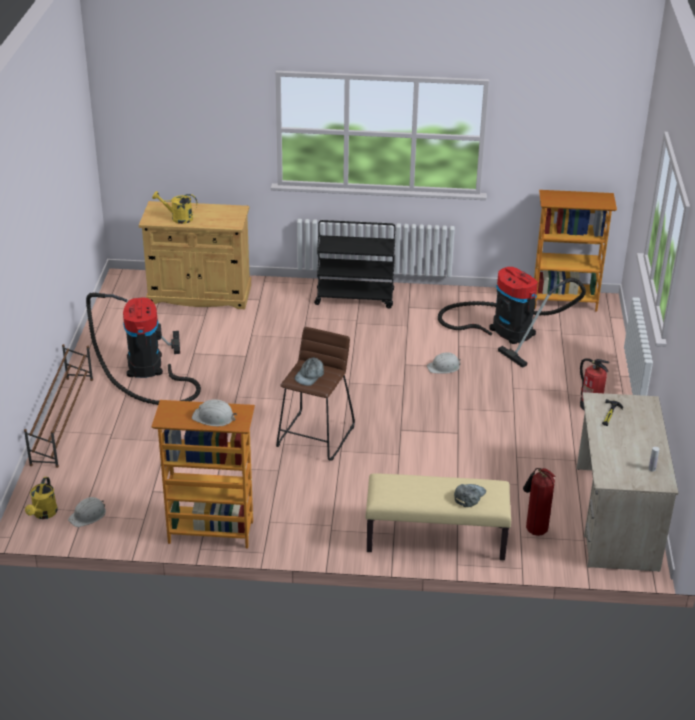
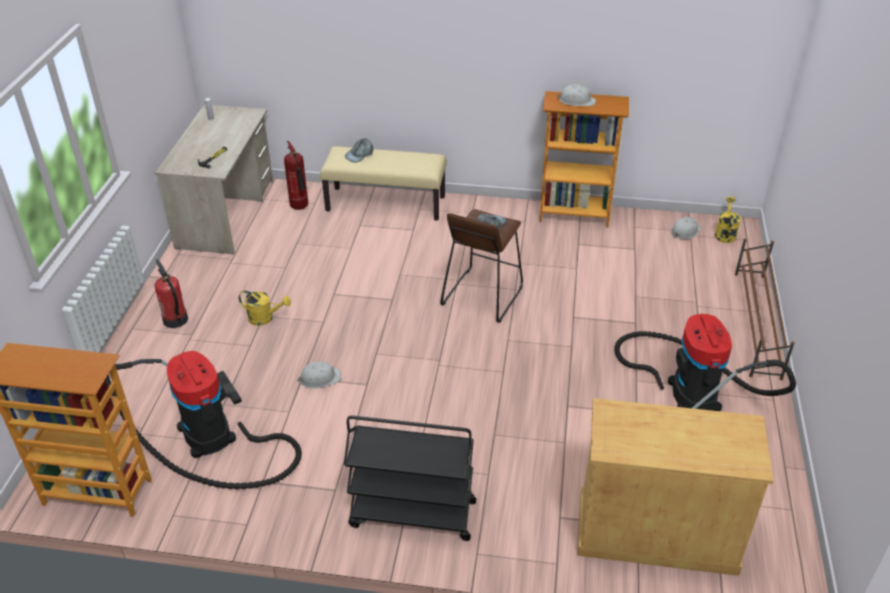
camera: 175 degrees left, 5 degrees up
(178, 218) = (704, 428): yellow watering can -> yellow watering can (265, 318)

